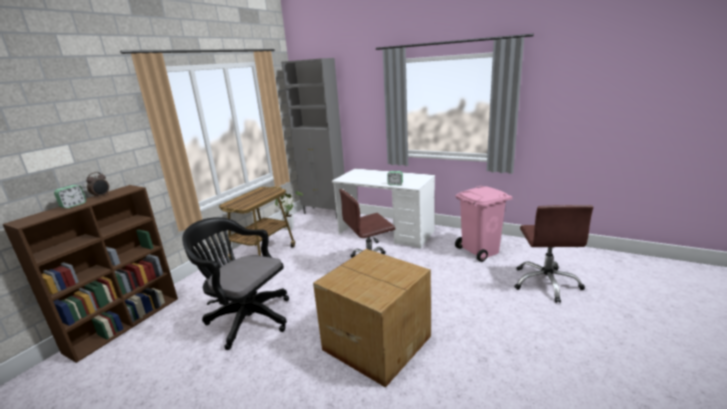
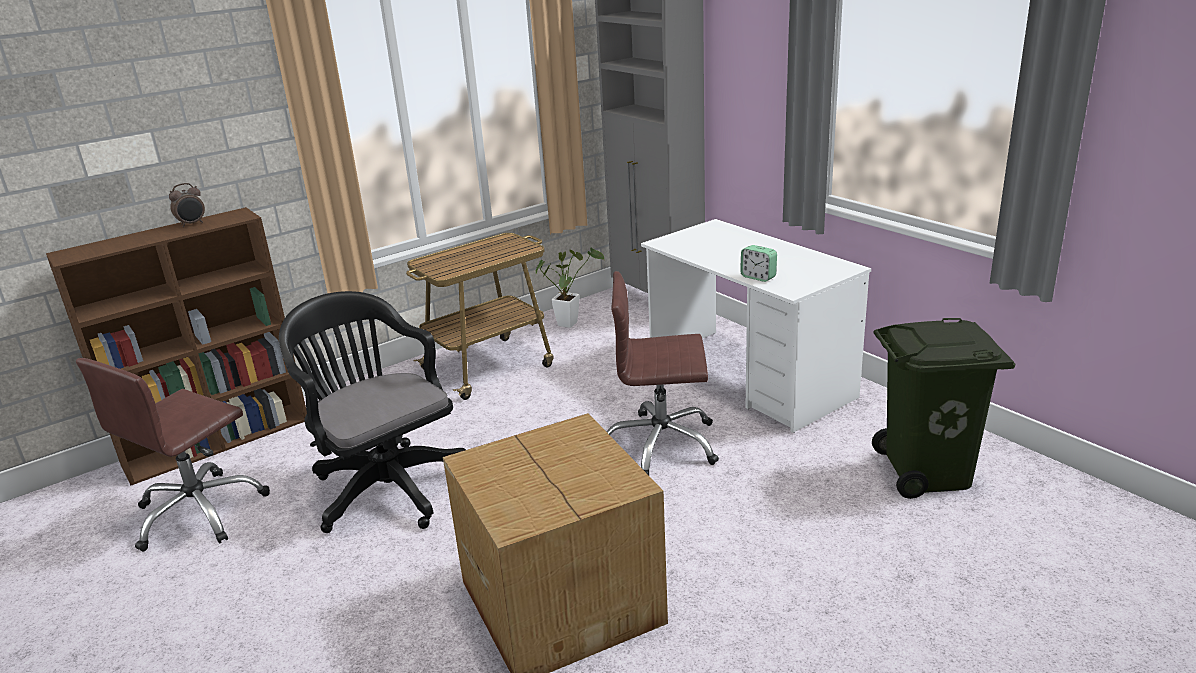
camera: 25 degrees right, 5 degrees up
(73, 205) = (145, 236): alarm clock -> none
(480, 251) = (928, 473): pink trash can -> green trash can
(546, 283) = (1021, 593): brown office chair -> brown office chair (200, 512)

